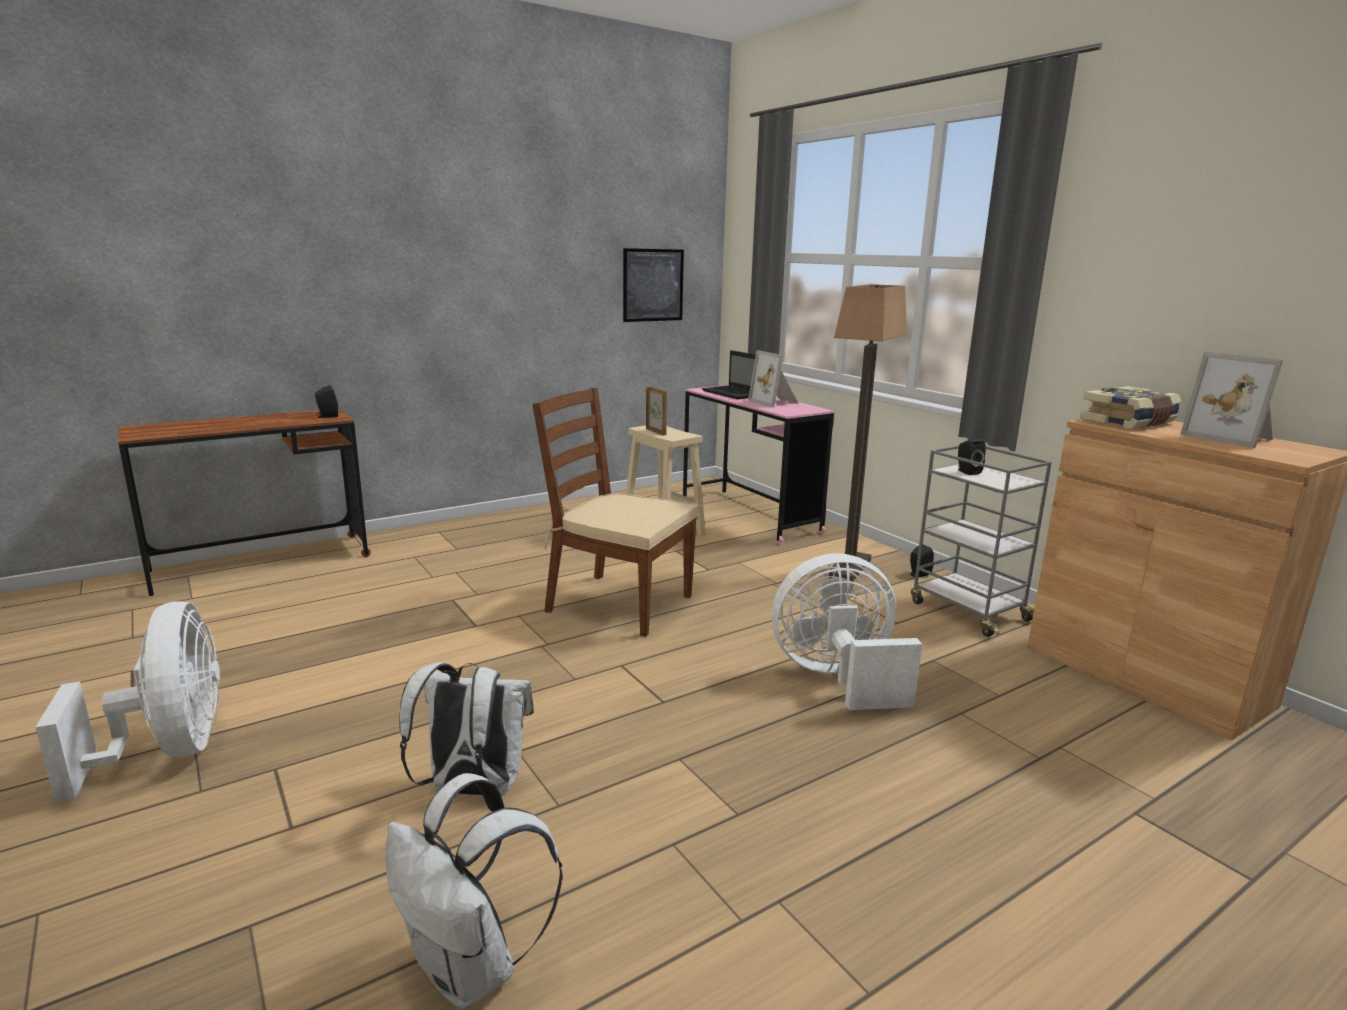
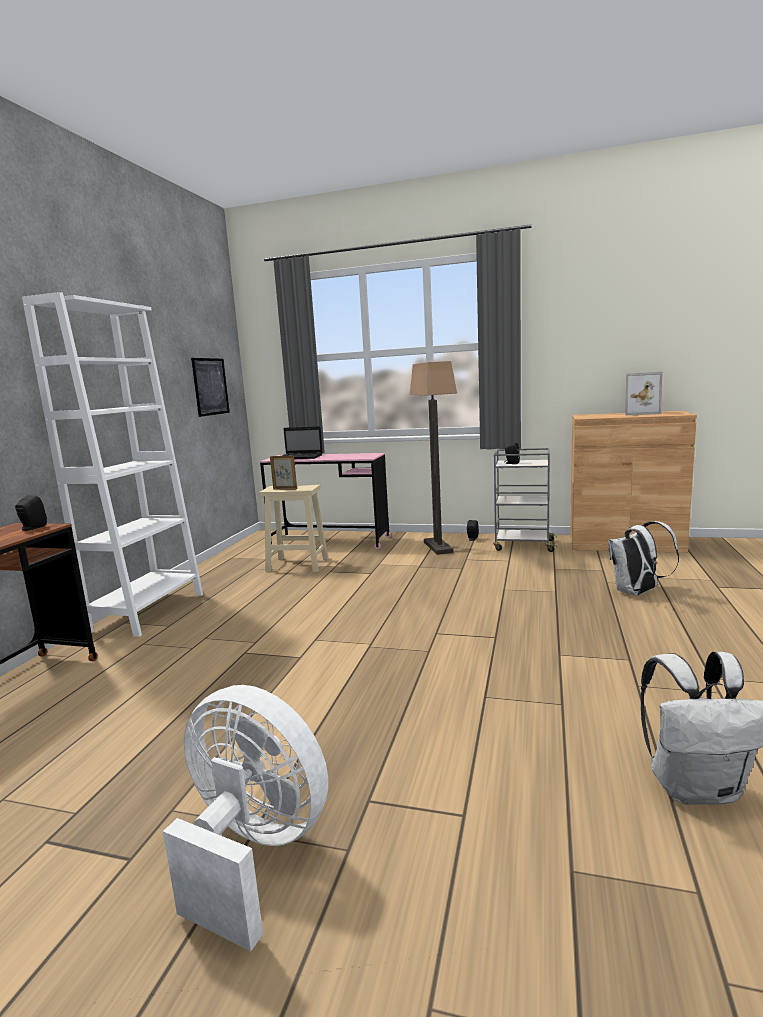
camera: 40 degrees left, 5 degrees down
(469, 529) = (148, 612): none -> white bookcase
(472, 789) = (509, 726): white backpack -> white backpack (637, 592)
(618, 603) = (361, 608): brown chair -> none
(775, 402) = (340, 455): picture frame -> none
(838, 678) = (538, 591): white fan -> none
(1129, 422) = (594, 416): book -> none

